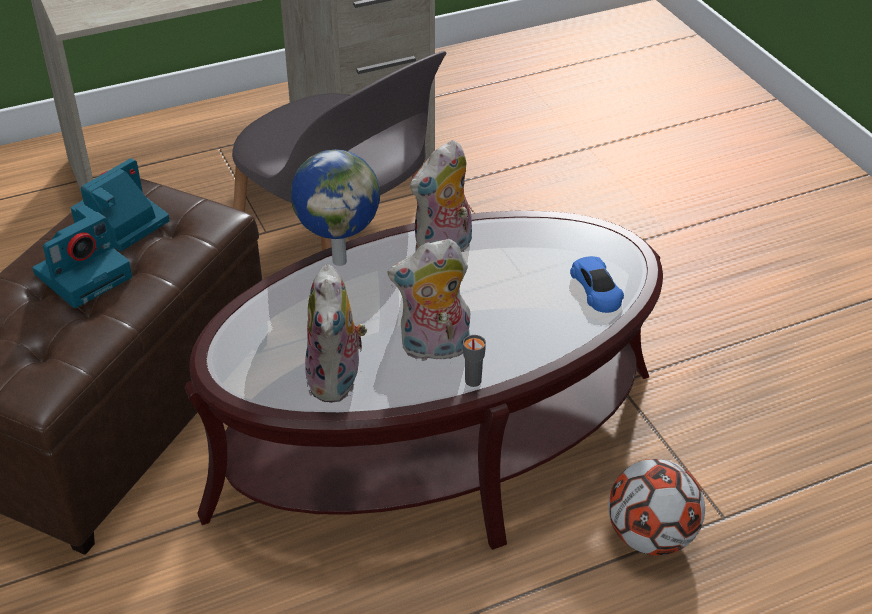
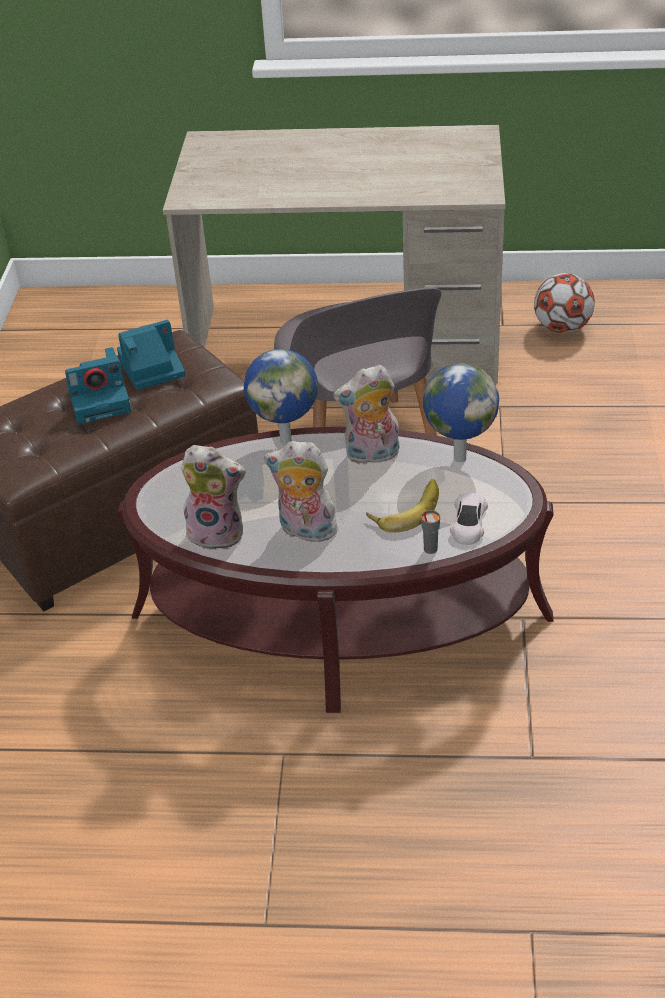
camera: 30 degrees right, 0 degrees up
(337, 381) = (218, 532): plush toy -> plush toy turned 105 degrees counterclockwise
(472, 381) = (315, 564): grey cup -> grey cup (430, 549)
(522, 294) = (405, 508): none -> banana
(535, 227) = (458, 457): none -> globe
(596, 289) = (468, 523): blue toy car -> white toy car
(650, 537) = (458, 749): football -> football (562, 328)

